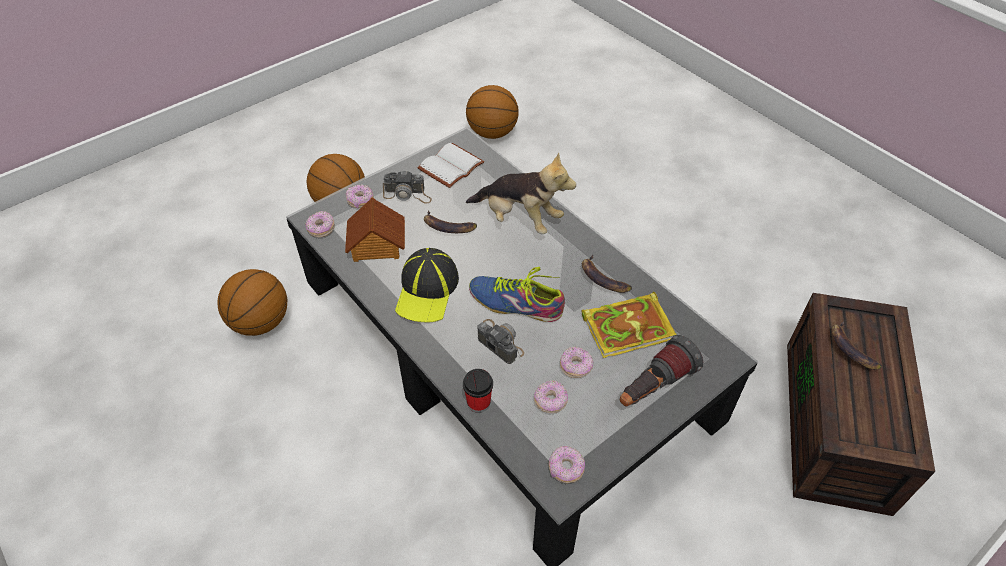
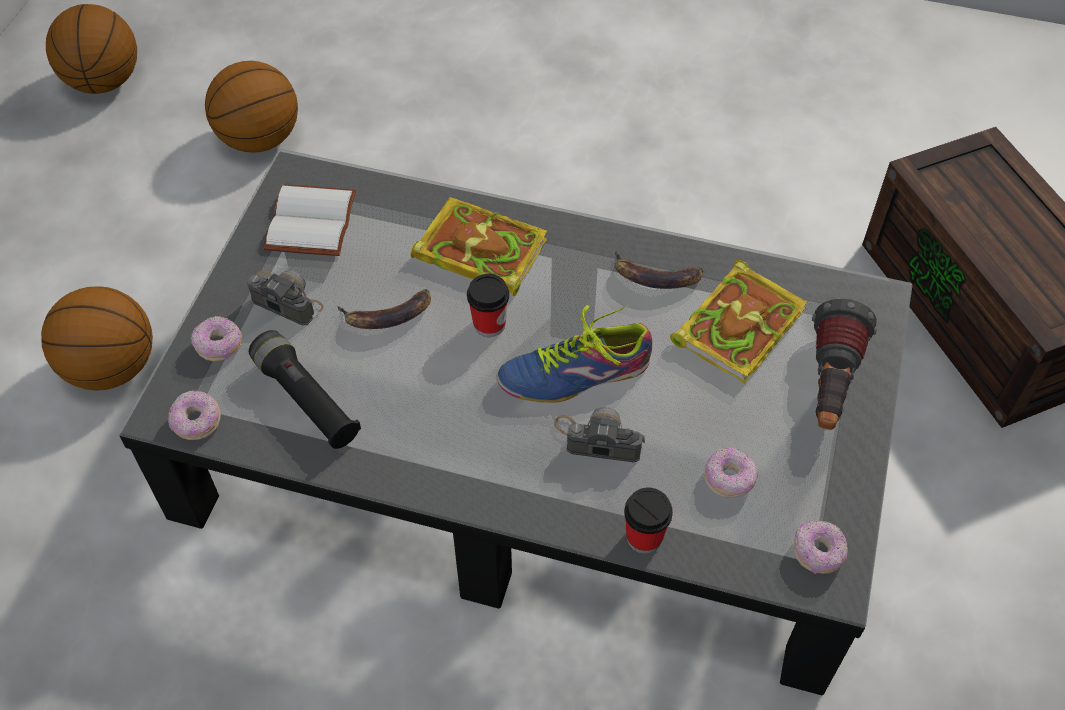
camera: 35 degrees left, 5 degrees up
(261, 322) = (144, 622): basketball -> basketball (104, 81)
(376, 245) = (306, 400): toy house -> black flashlight
(407, 194) = (284, 298): camera -> camera turned 120 degrees counterclockwise
(427, 290) = (440, 424): cap -> none
(494, 256) = (489, 324): none -> cup
(519, 219) = (477, 250): plush toy -> book
(576, 367) = (720, 415): donut -> none
(850, 349) = (980, 211): banana -> none

